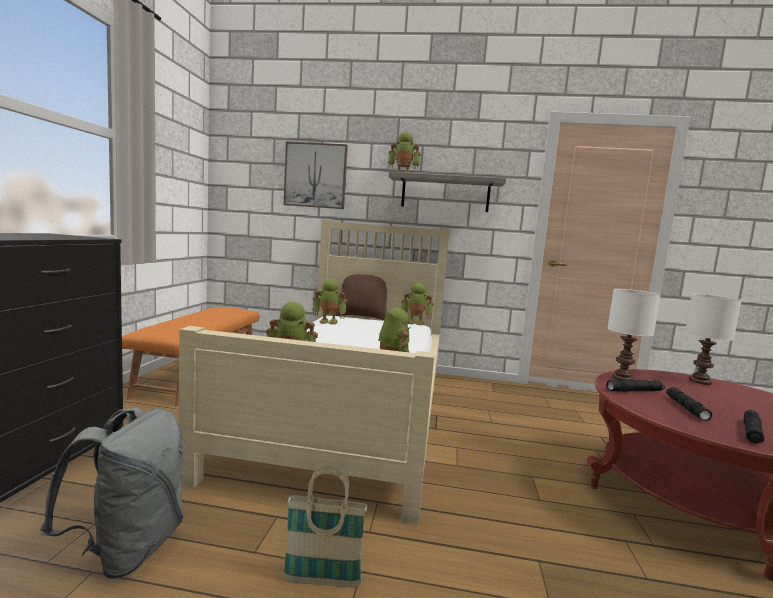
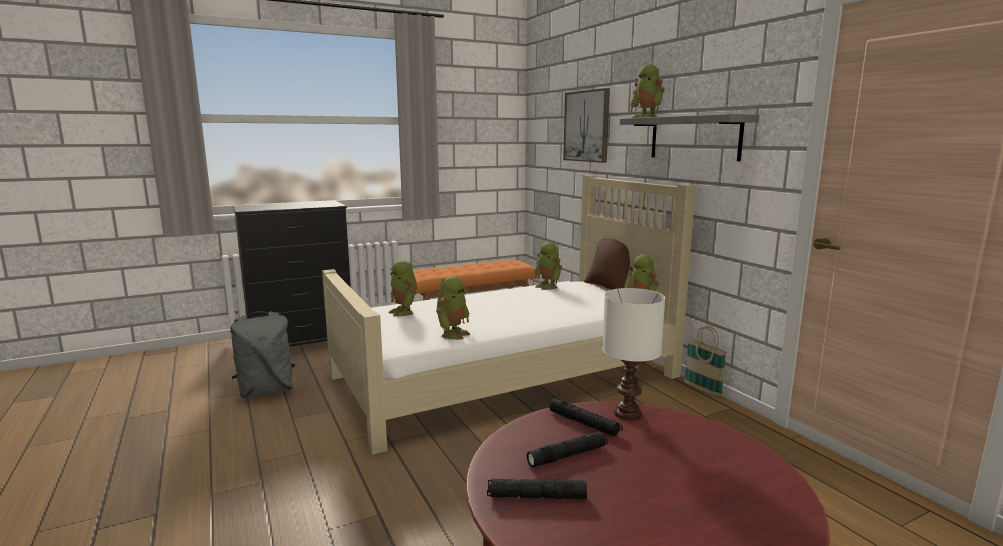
camera: 55 degrees right, 5 degrees up
(322, 581) = (284, 444): basket -> basket (702, 389)
(699, 381) = (743, 463): white table lamp -> none

